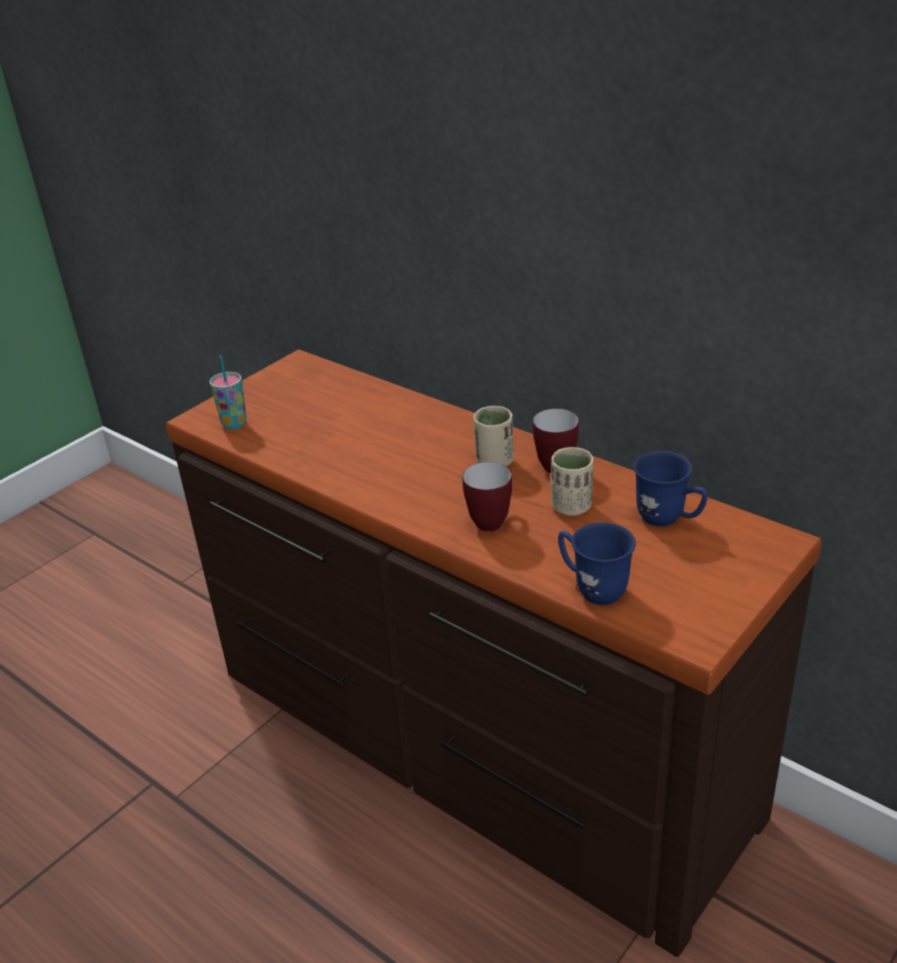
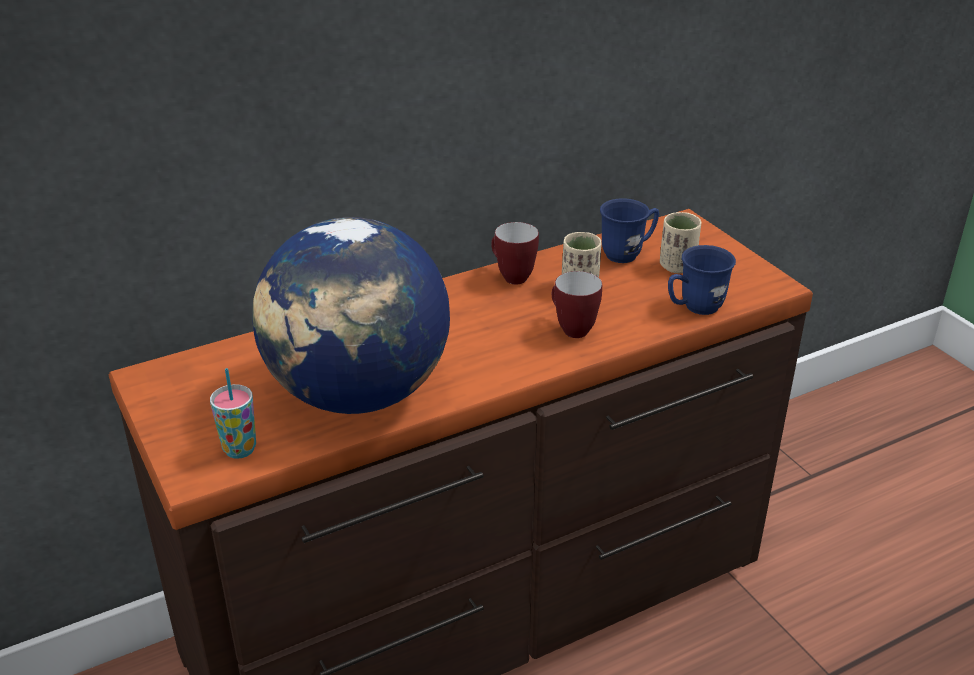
camera: 70 degrees left, 0 degrees up
(325, 447) = (358, 394): none -> globe
(494, 462) = (479, 305): beige cup -> beige cup (677, 266)

